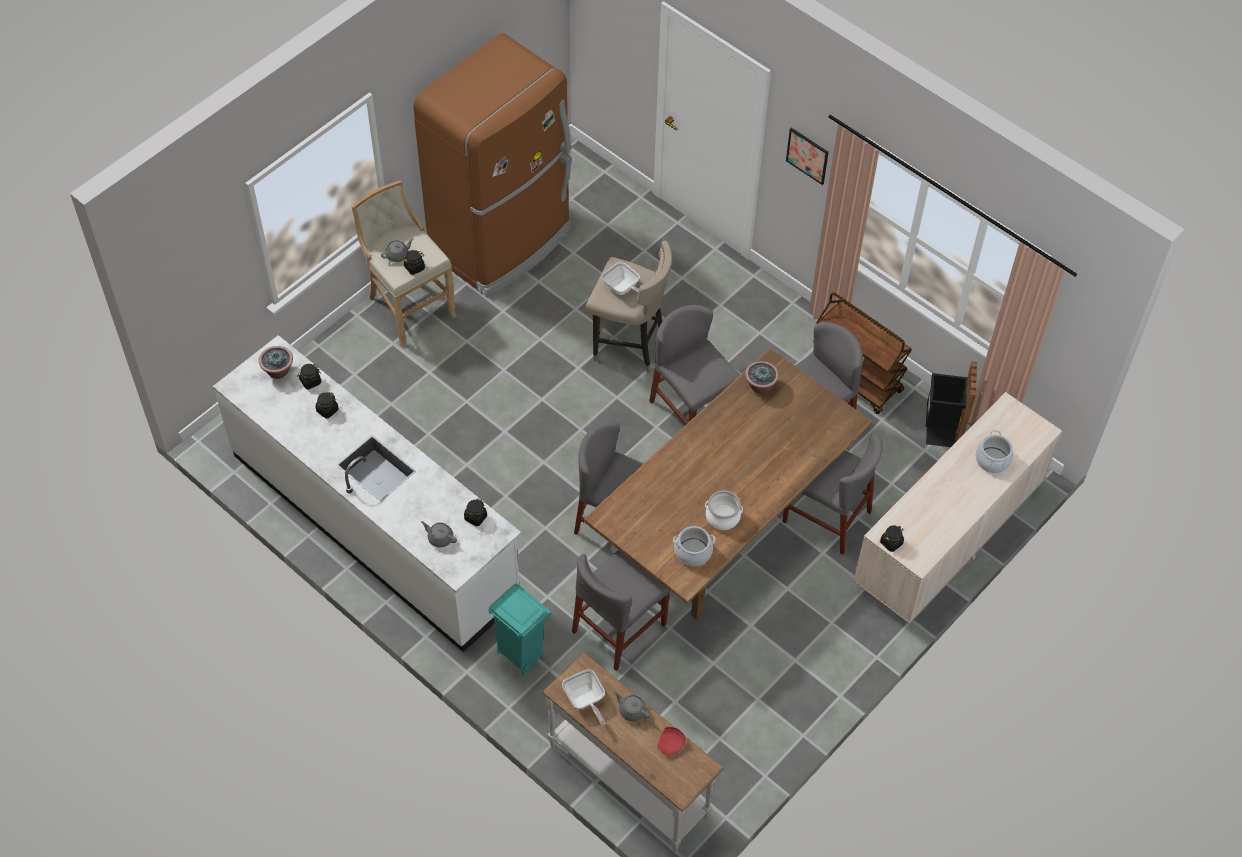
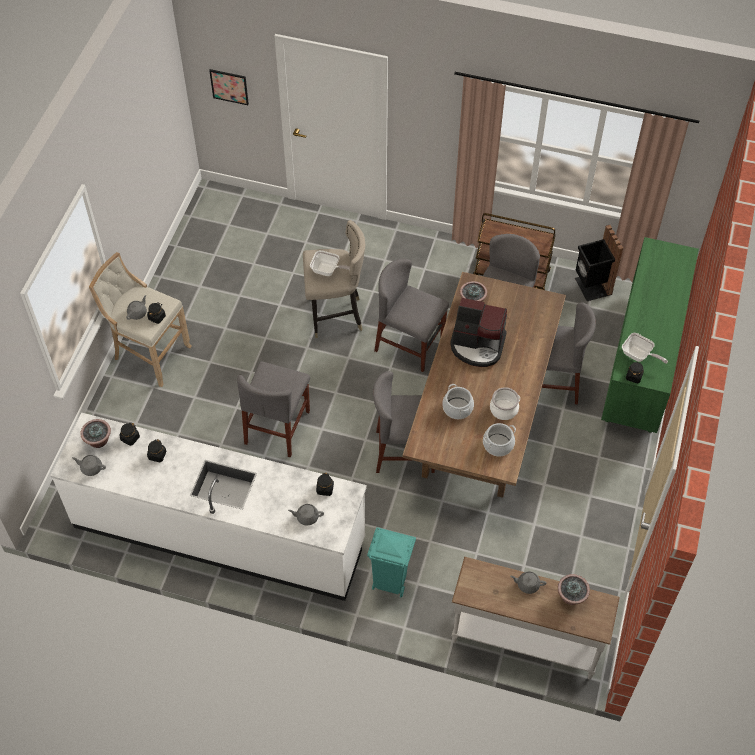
camera: 25 degrees left, 0 degrees up
(256, 395) = (91, 468): none -> grey teapot
(503, 242) = (195, 276): brown fridge -> none
(585, 700) = (488, 593): frying pan -> frying pan (638, 355)
(619, 628) = (451, 529): grey chair -> grey chair (277, 427)
(671, 744) = (571, 596): red plate -> potted plant
(736, 436) = (477, 345): none -> coffee machine
(807, 155) = (432, 115): picture -> picture (229, 86)
(947, 539) = (641, 362): beige dresser -> green dresser
(993, 460) = (666, 288): cooking pot -> cooking pot (457, 408)

